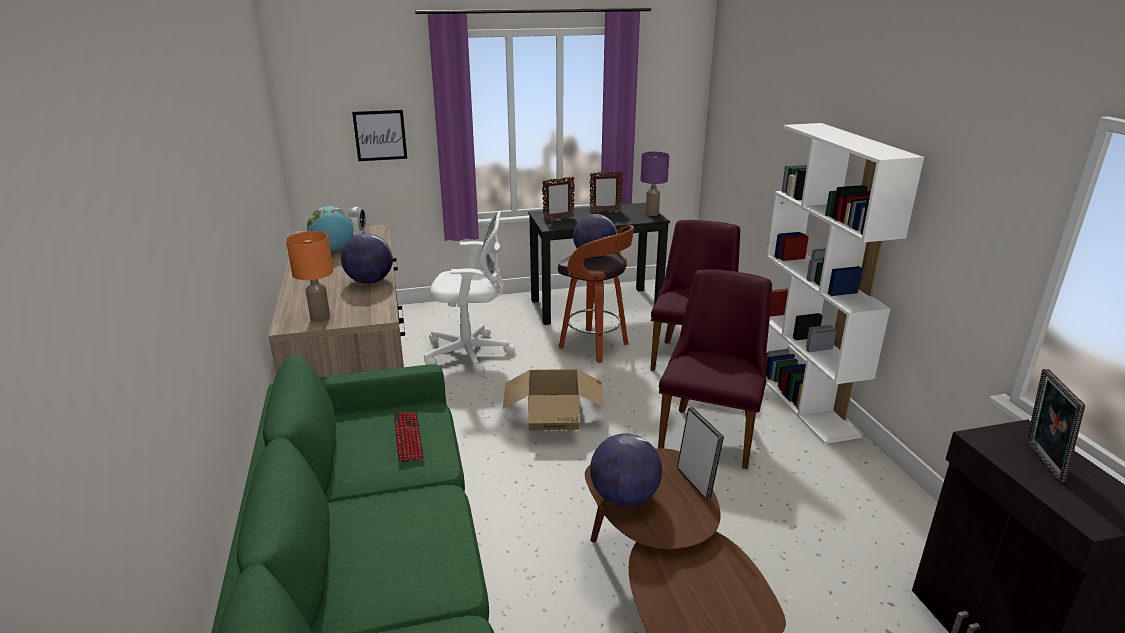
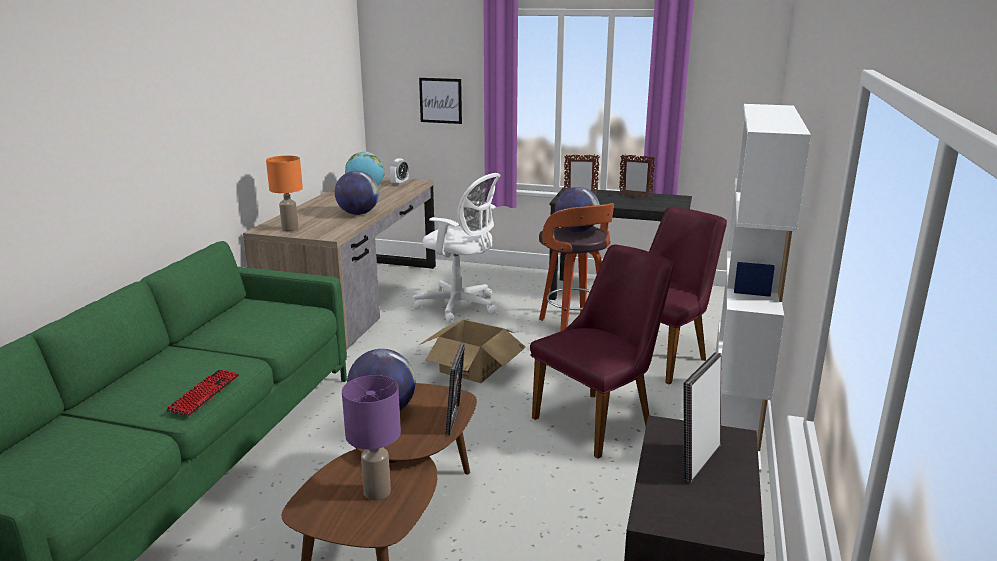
camera: 30 degrees right, 5 degrees down
(408, 437) = (271, 323): keyboard -> keyboard (204, 393)
(652, 214) = (680, 205): purple table lamp -> purple table lamp (377, 493)

